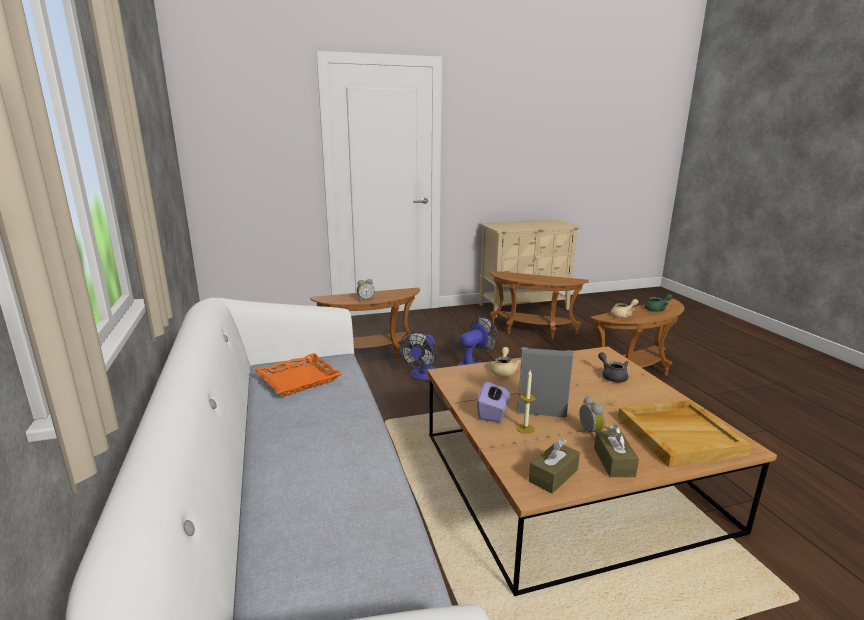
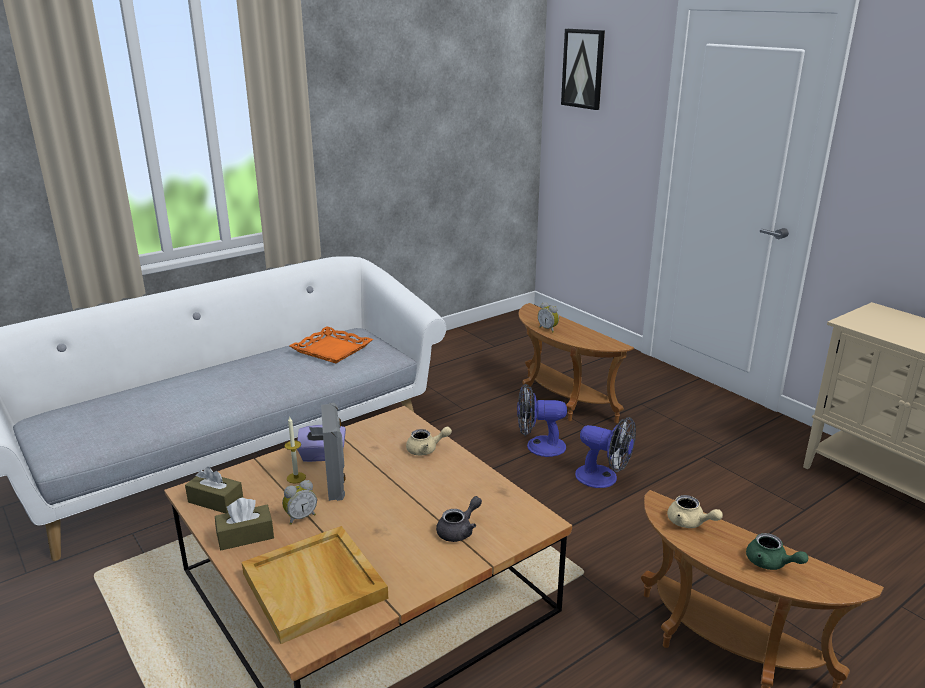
camera: 70 degrees right, 5 degrees up
(226, 111) = (583, 69): none -> picture
(532, 332) = (786, 513): brown side table -> none

